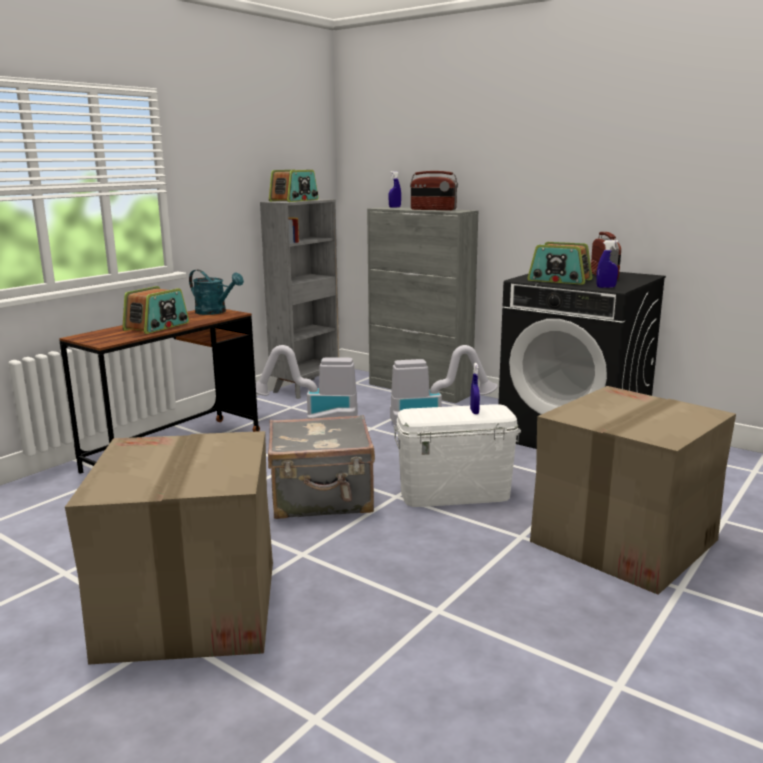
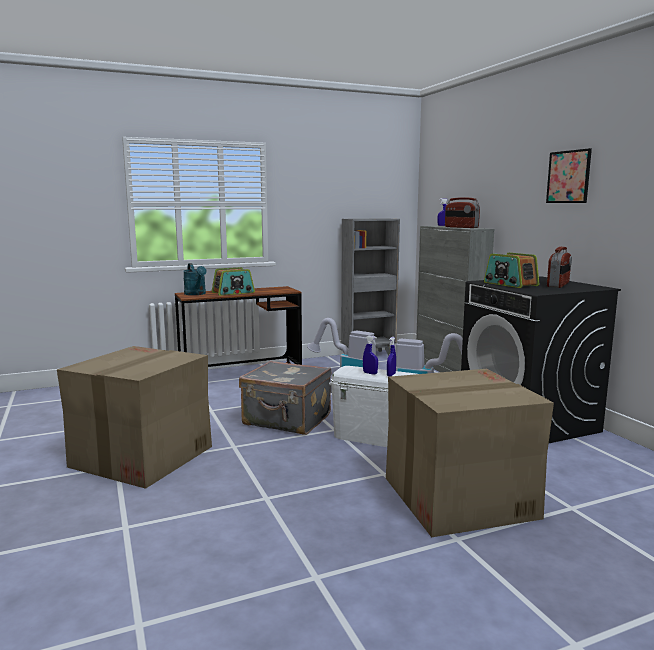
camera: 30 degrees right, 5 degrees down
(215, 312) = (282, 289): turquoise watering can -> turquoise watering can (196, 294)
(294, 200) = (367, 218): radio -> none
(588, 148) = (568, 177): none -> picture
(606, 287) = (533, 291): blue spray bottle -> blue spray bottle (370, 373)

